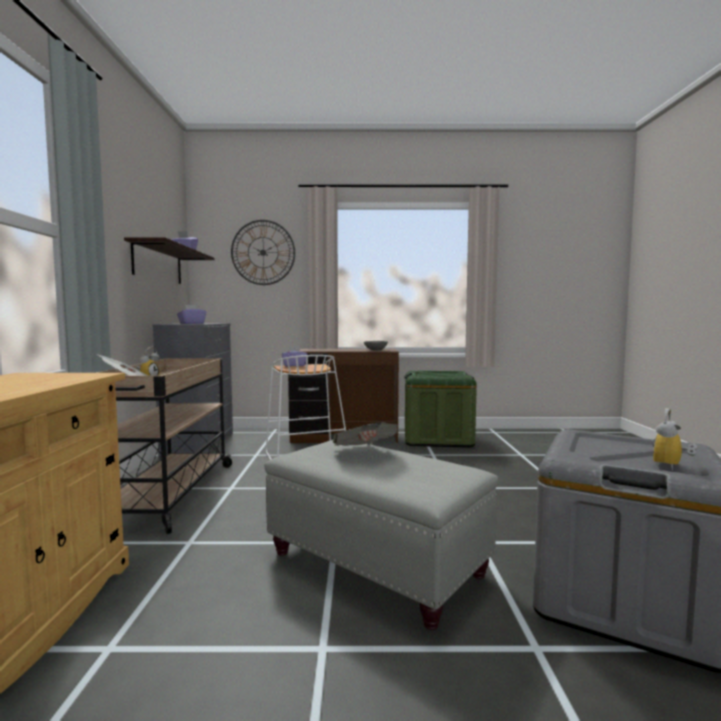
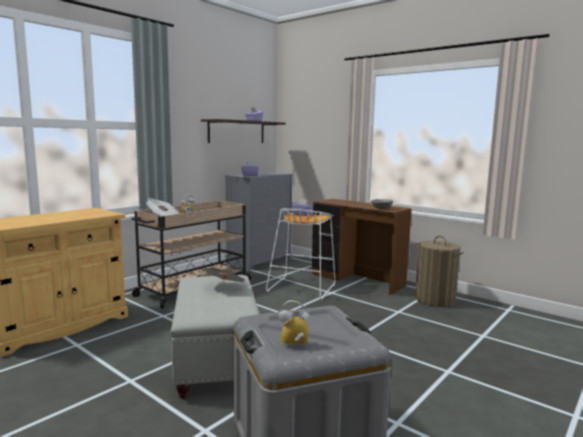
camera: 40 degrees right, 5 degrees up
(263, 252) = (322, 116): wall clock -> none
(437, 438) = (434, 300): green storage box -> laundry basket

